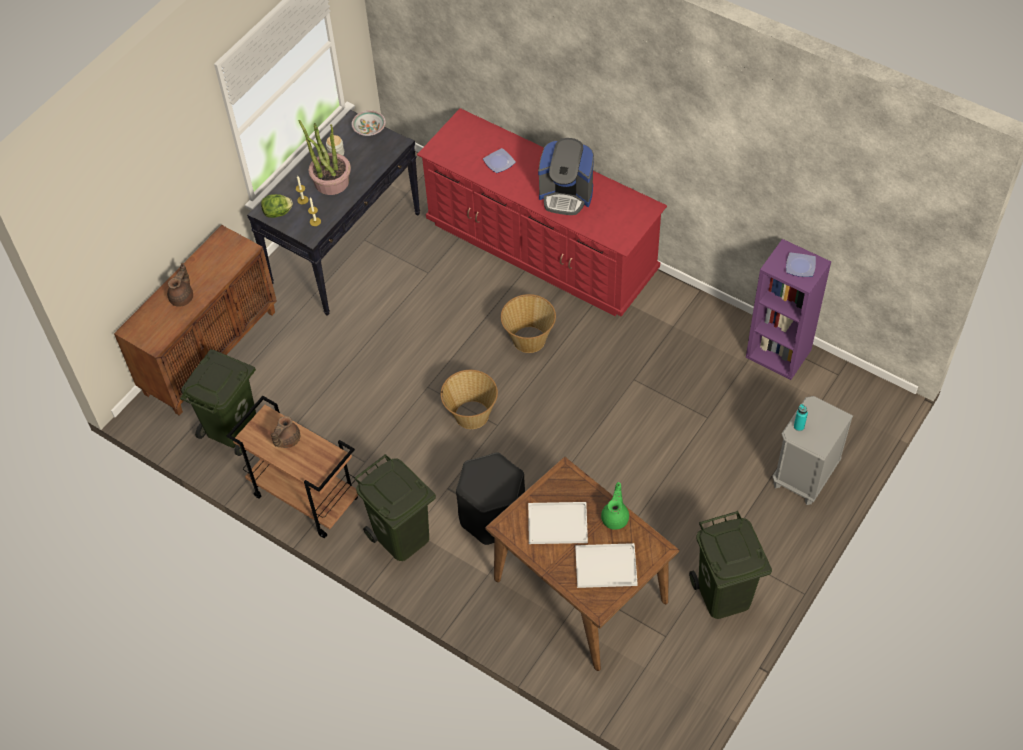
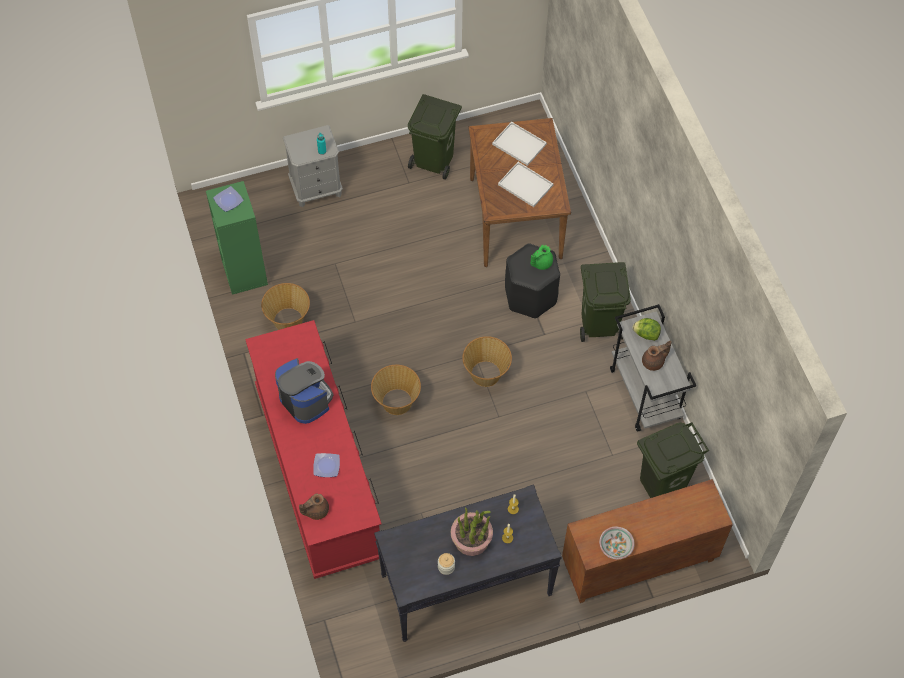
camera: 145 degrees left, 5 degrees up
(182, 297) = (660, 519): brown teapot -> brown teapot (315, 510)
(278, 213) = (536, 539): lettuce -> lettuce (646, 334)
(304, 497) = (645, 394): brown cart -> grey cart
(369, 129) = (400, 572): bowl -> bowl (615, 546)
(615, 517) = (488, 166): green teapot -> green teapot (540, 263)
(693, 340) = (288, 320): none -> basket
(779, 353) = (243, 271): purple bookcase -> green bookcase

